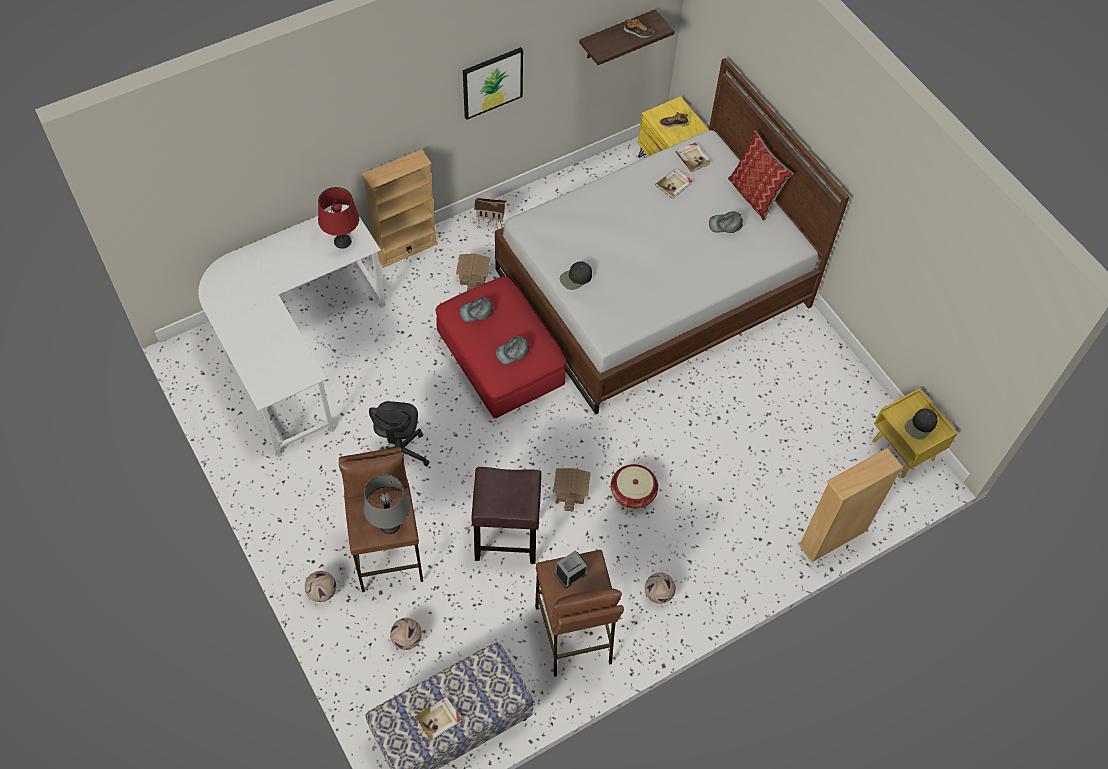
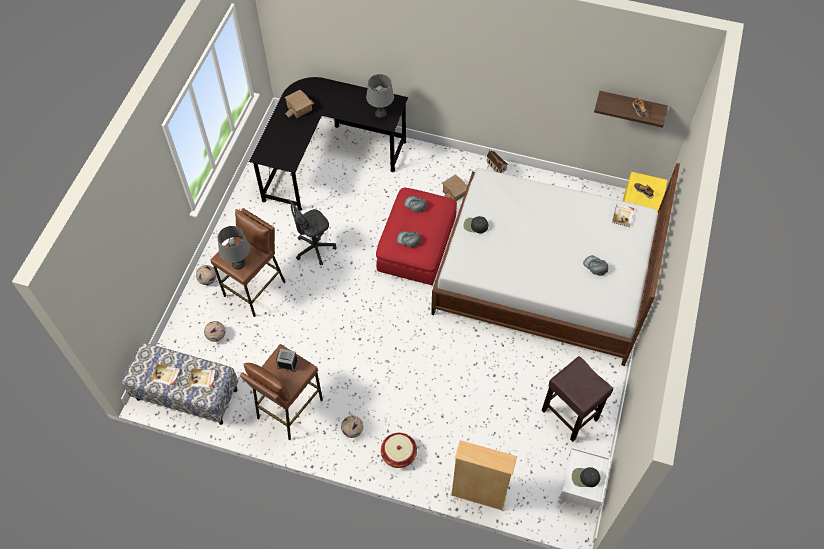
camera: 50 degrees right, 0 degrees up
(294, 349) = (327, 158): white desk -> black desk
(342, 242) = (380, 113): red table lamp -> grey table lamp
(405, 248) = (437, 152): beige bookcase -> none
(492, 82) = (525, 80): picture -> none
(508, 539) = (315, 334): brown stool -> brown stool (570, 415)
(572, 490) = (373, 340): toy house -> toy house (300, 109)
(633, 492) = (402, 370): basket -> basket (399, 454)
(674, 184) = (593, 221): book -> book (202, 379)
(754, 196) = (634, 265): pillow -> none
(903, 450) = (579, 491): yellow nightstand -> white nightstand

